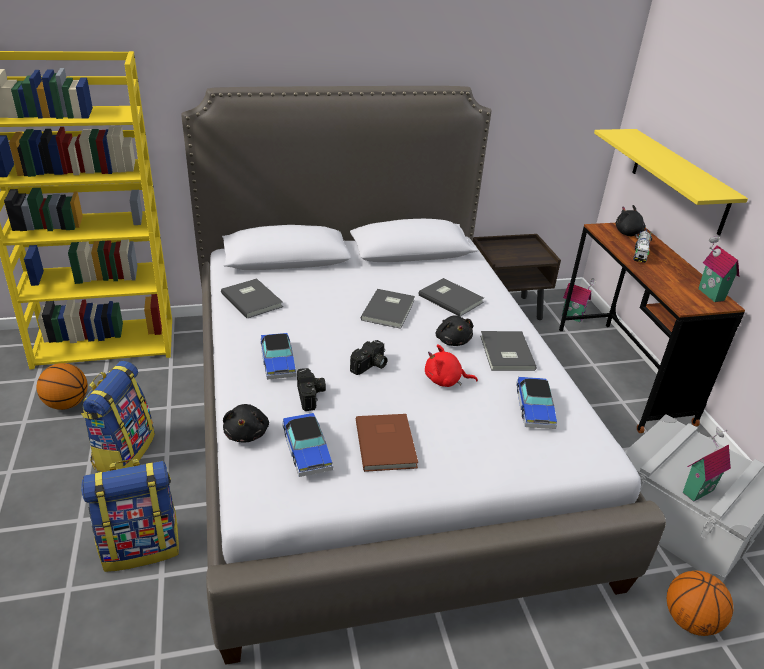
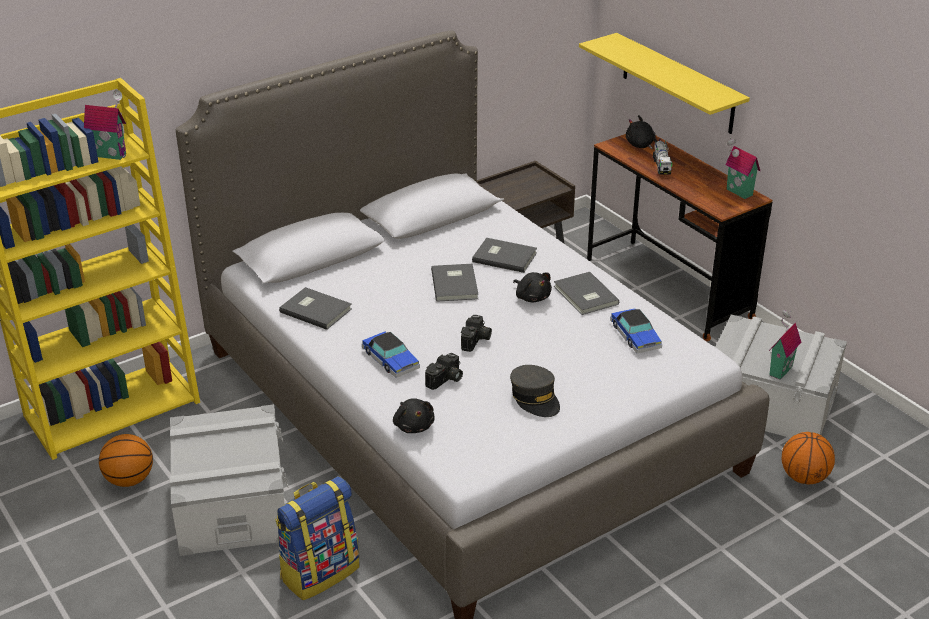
camera: 20 degrees left, 0 degrees up
(123, 451) = (231, 503): backpack -> grey storage box
(306, 450) = (475, 422): toy car -> none
(311, 396) = (446, 380): camera -> camera turned 75 degrees clockwise
(387, 443) = (535, 398): brown book -> grey cap
(445, 380) = (548, 335): red plush toy -> none
(573, 316) = (594, 241): toy house -> toy house (111, 154)

